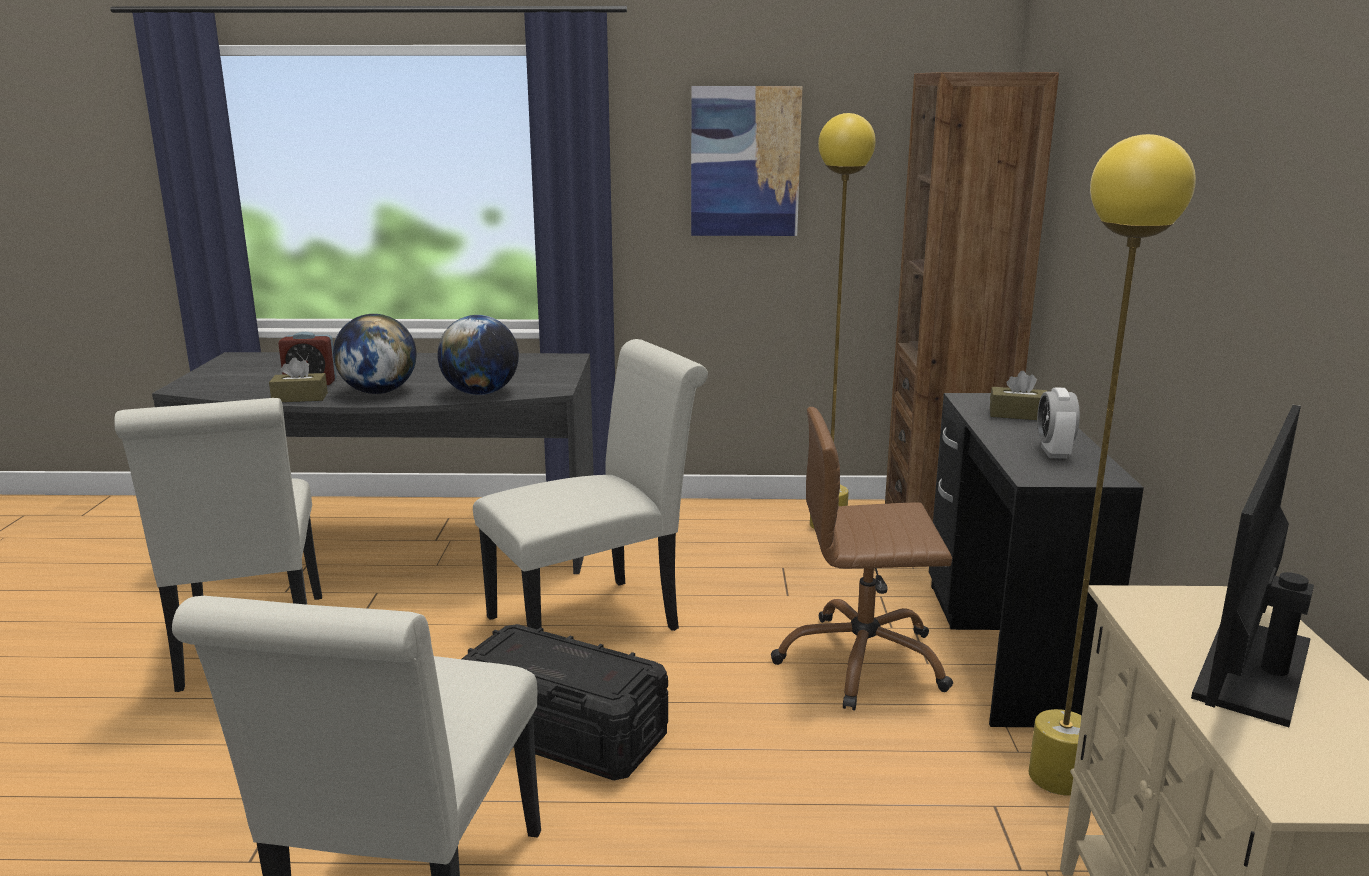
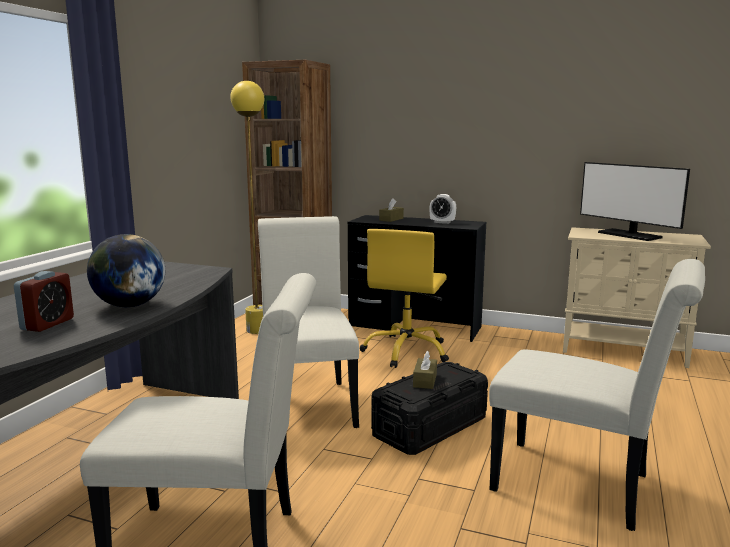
camera: 70 degrees left, 5 degrees down
(300, 398) = (96, 328): brown tissue box -> brown tissue box (425, 380)
(481, 393) = (190, 283): globe -> none
(745, 162) = (174, 112): picture -> none
(862, 662) = (407, 351): brown office chair -> yellow office chair
(1059, 777) = (510, 340): yellow floor lamp -> none

